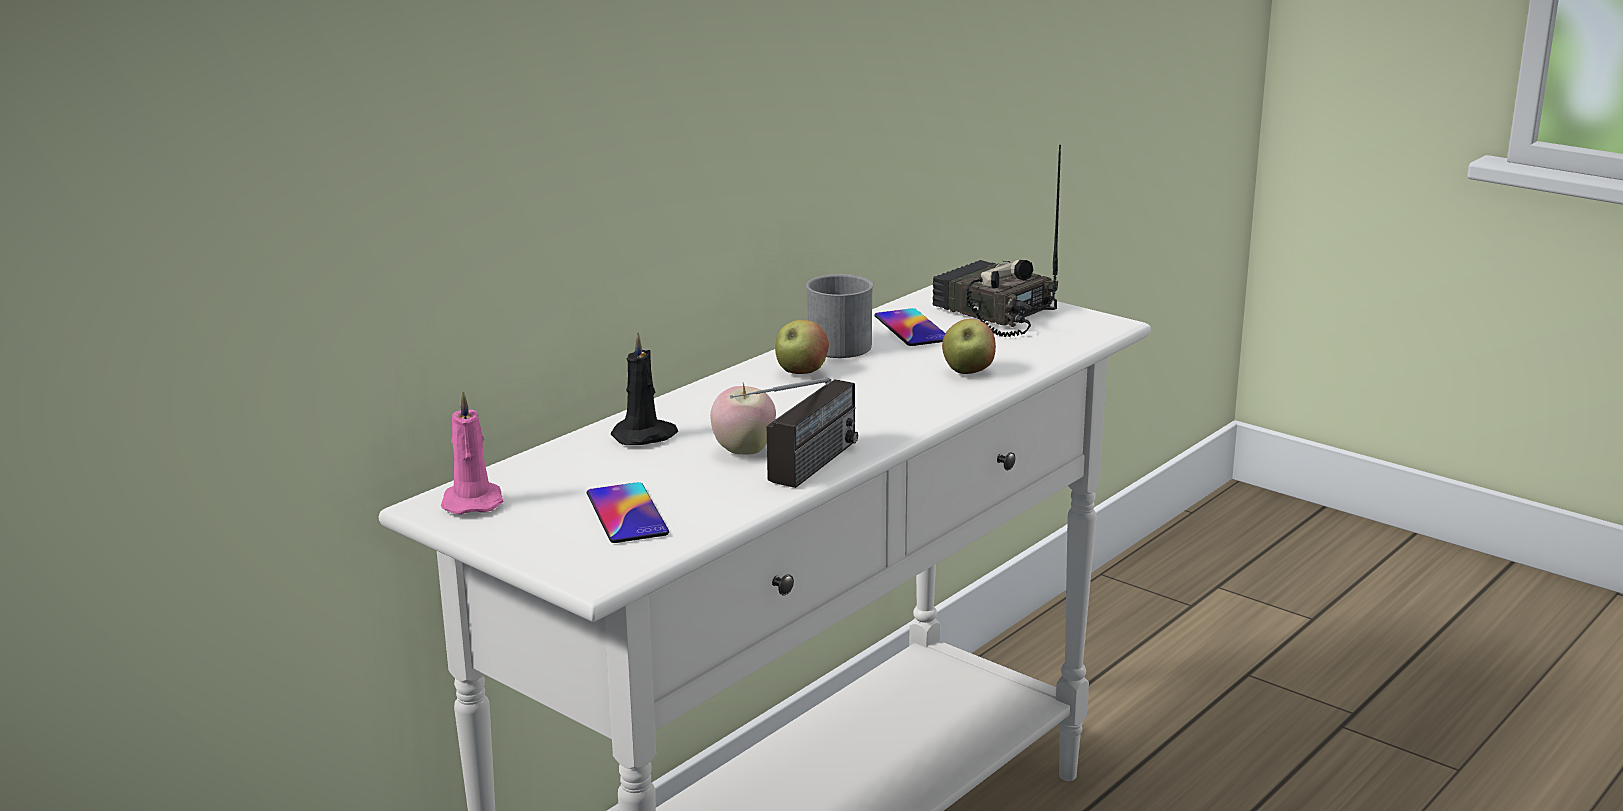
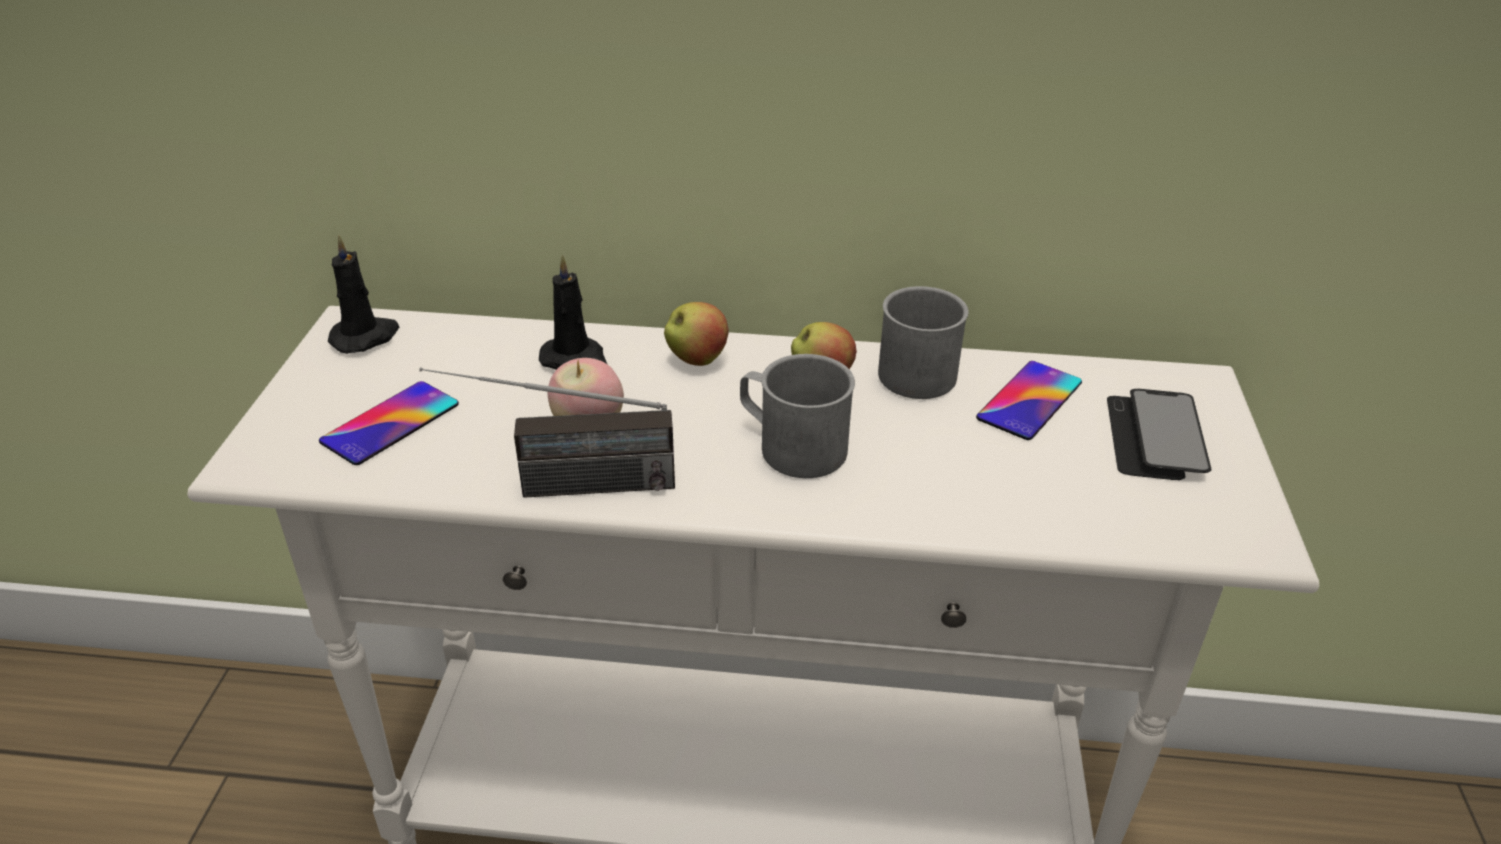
camera: 55 degrees right, 15 degrees up
(472, 501) = (366, 337): pink candle -> black candle
(859, 399) = (791, 446): none -> grey mug
(968, 372) = (954, 489): apple -> apple (697, 360)
(992, 313) = (1155, 437): radio -> phone

